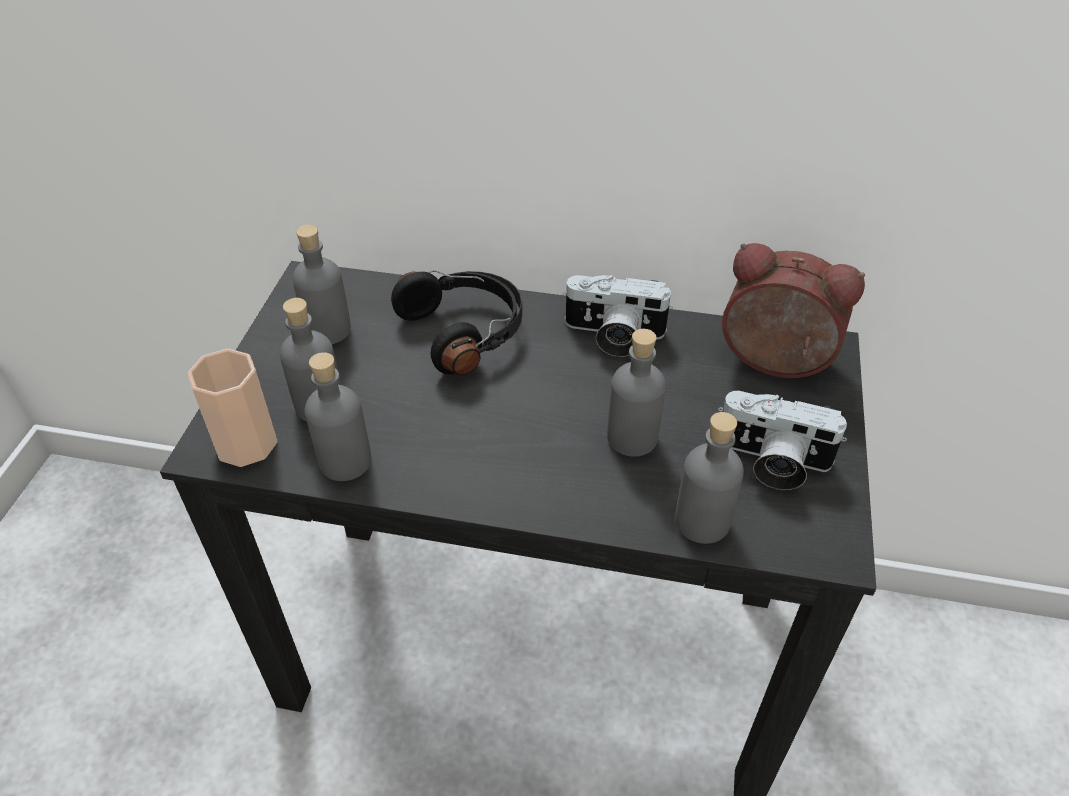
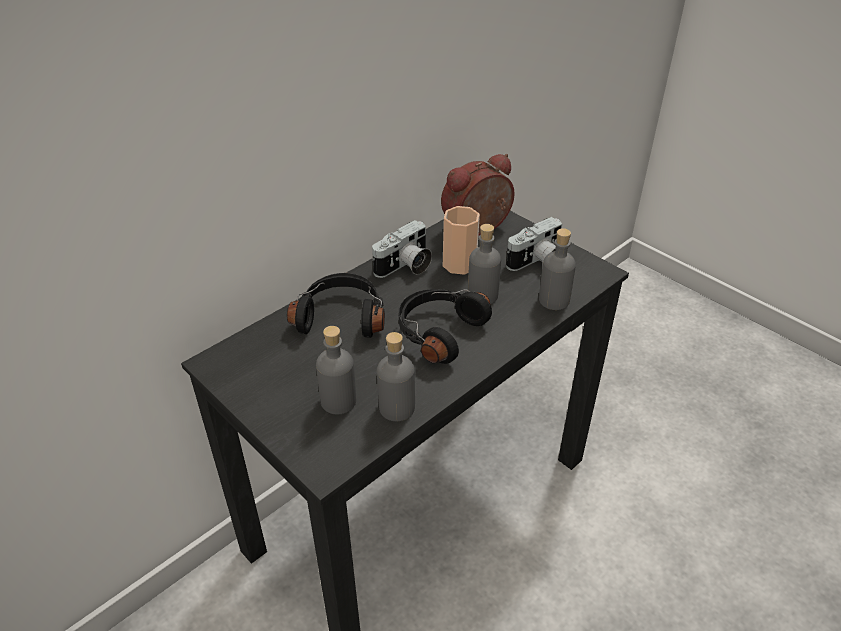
camera: 55 degrees left, 5 degrees down
(246, 443) = (338, 447): cup -> cup (459, 264)
(328, 330) = (274, 371): grey bottle -> none
(515, 430) = (438, 332): none -> black headphones

